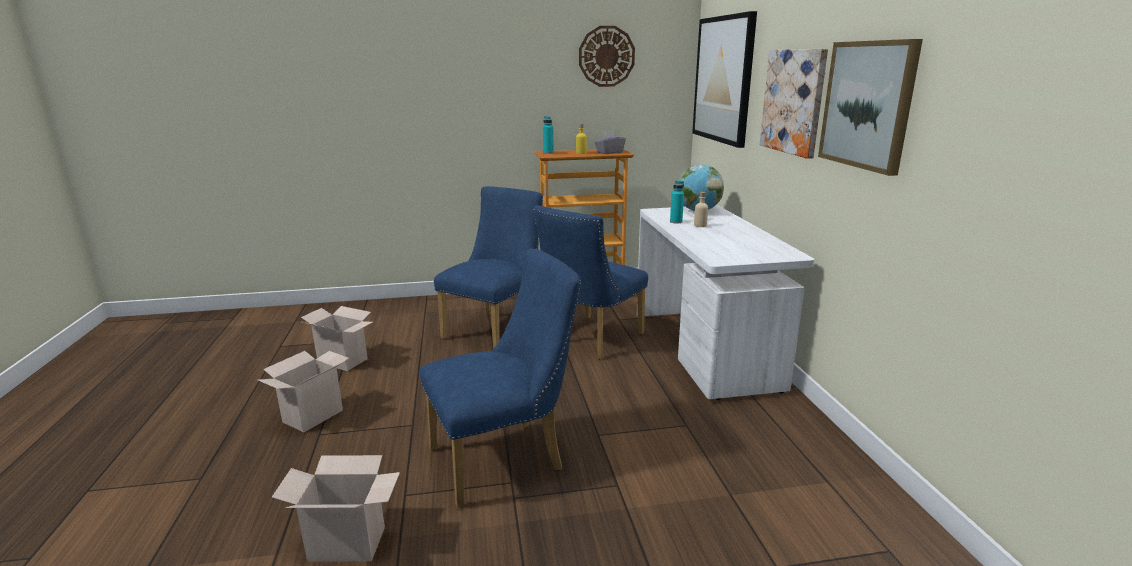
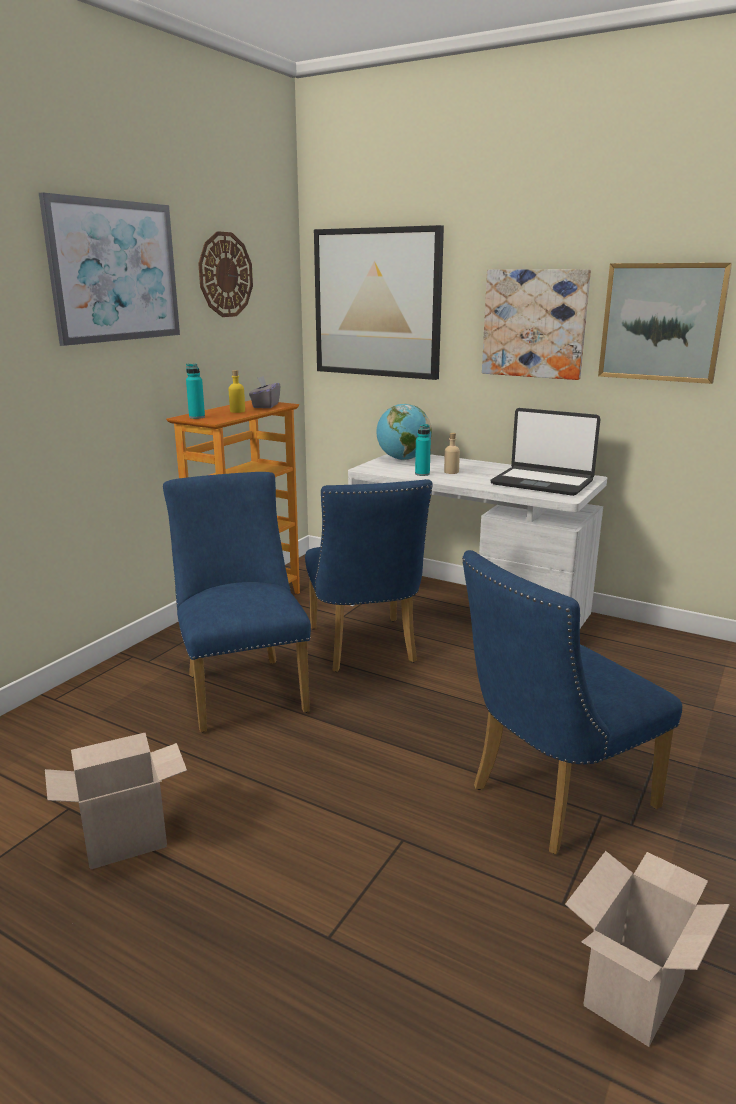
camera: 50 degrees left, 0 degrees up
(313, 415) = (261, 926): cardboard box -> none
(504, 55) = (115, 271): none -> picture
(505, 458) = (551, 799): blue chair -> blue chair turned 135 degrees counterclockwise
(740, 248) = (542, 482): none -> laptop

